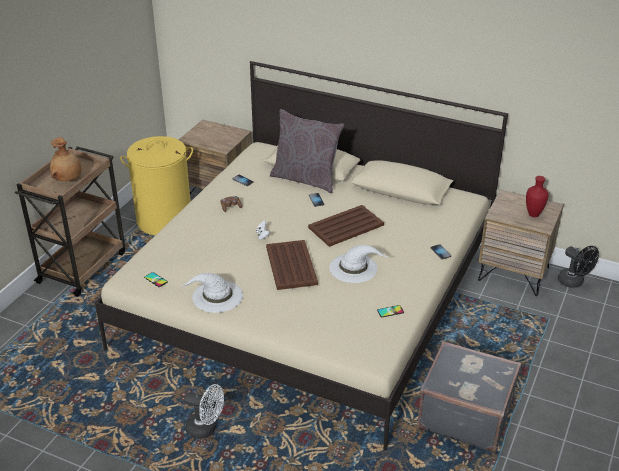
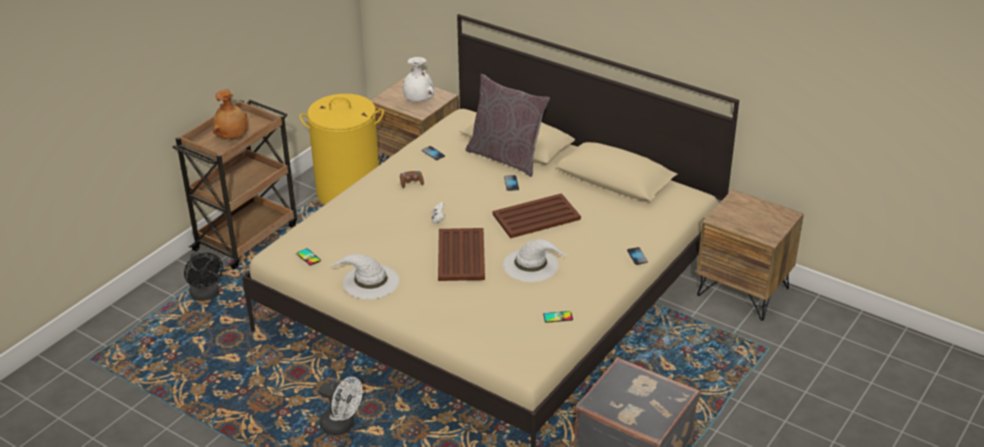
camera: 10 degrees right, 0 degrees up
(218, 138) = (418, 100): none -> white vase
(533, 214) = (761, 222): red vase -> none
(574, 282) = (813, 309): black fan -> black fan (206, 295)

